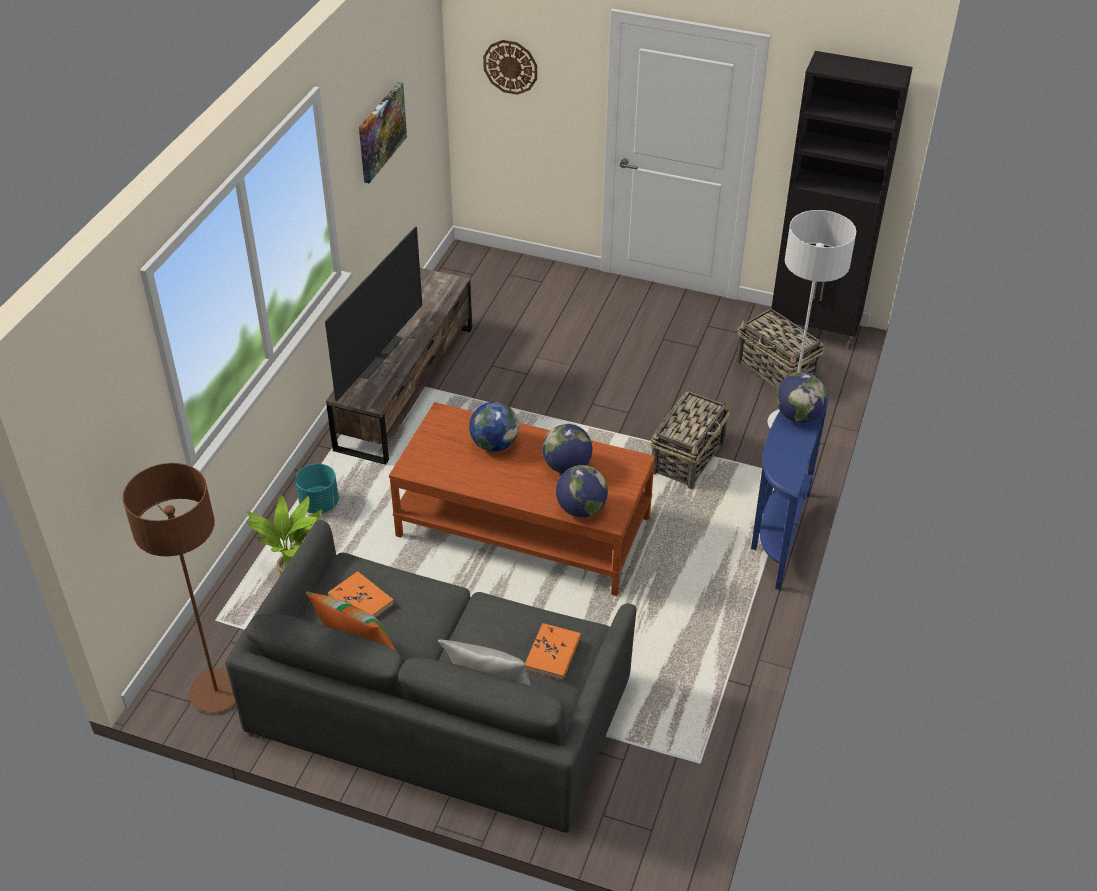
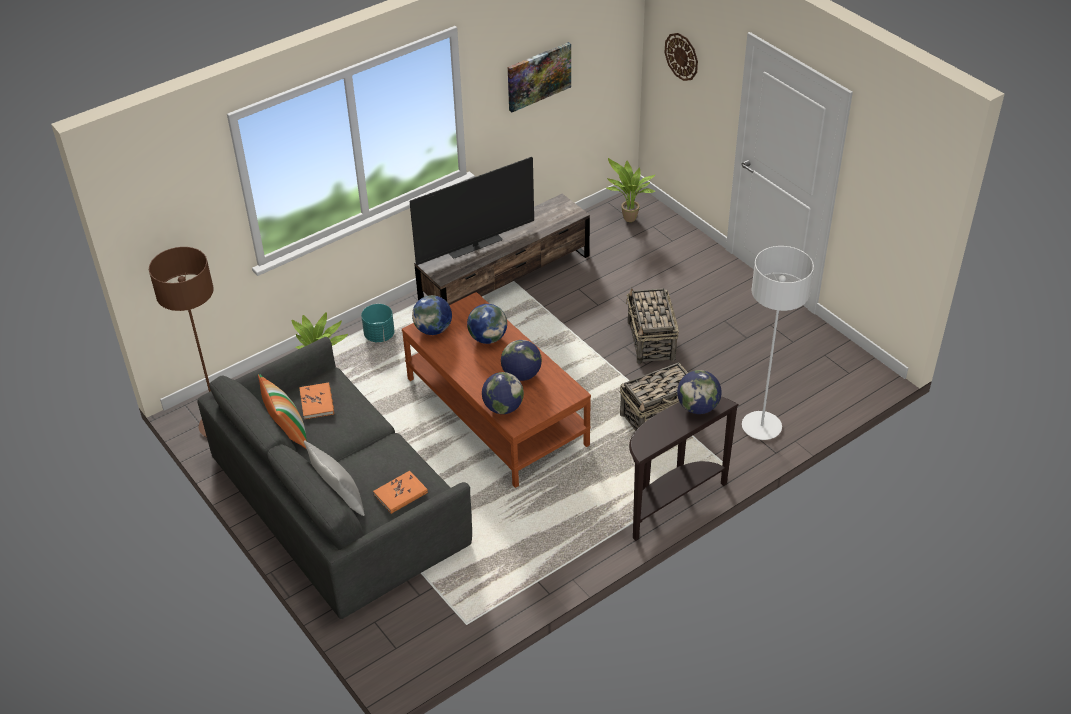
camera: 35 degrees right, 0 degrees up
(426, 461) = (433, 329): none -> globe
(478, 277) = (628, 220): none -> potted plant
(776, 371) = (792, 382): basket -> basket (651, 341)
(777, 536) = (671, 502): blue console table -> brown console table
(815, 332) = (855, 365): black cabinet -> none

